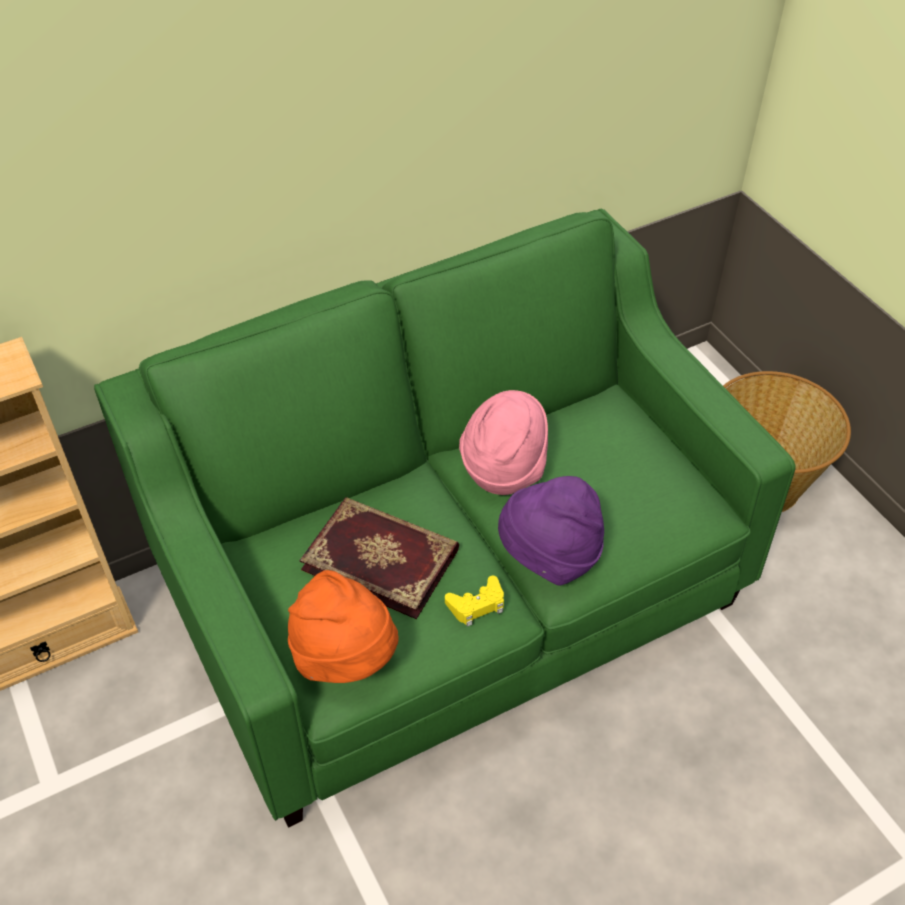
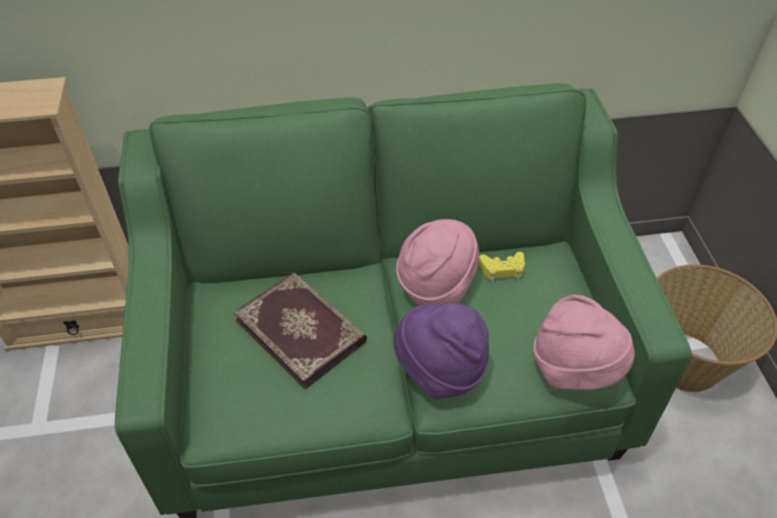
camera: 20 degrees right, 0 degrees up
(345, 656) = (234, 402): orange hat -> none
(477, 605) = (360, 393): yellow game controller -> yellow game controller (502, 269)
(683, 514) = (575, 368): none -> pink hat

